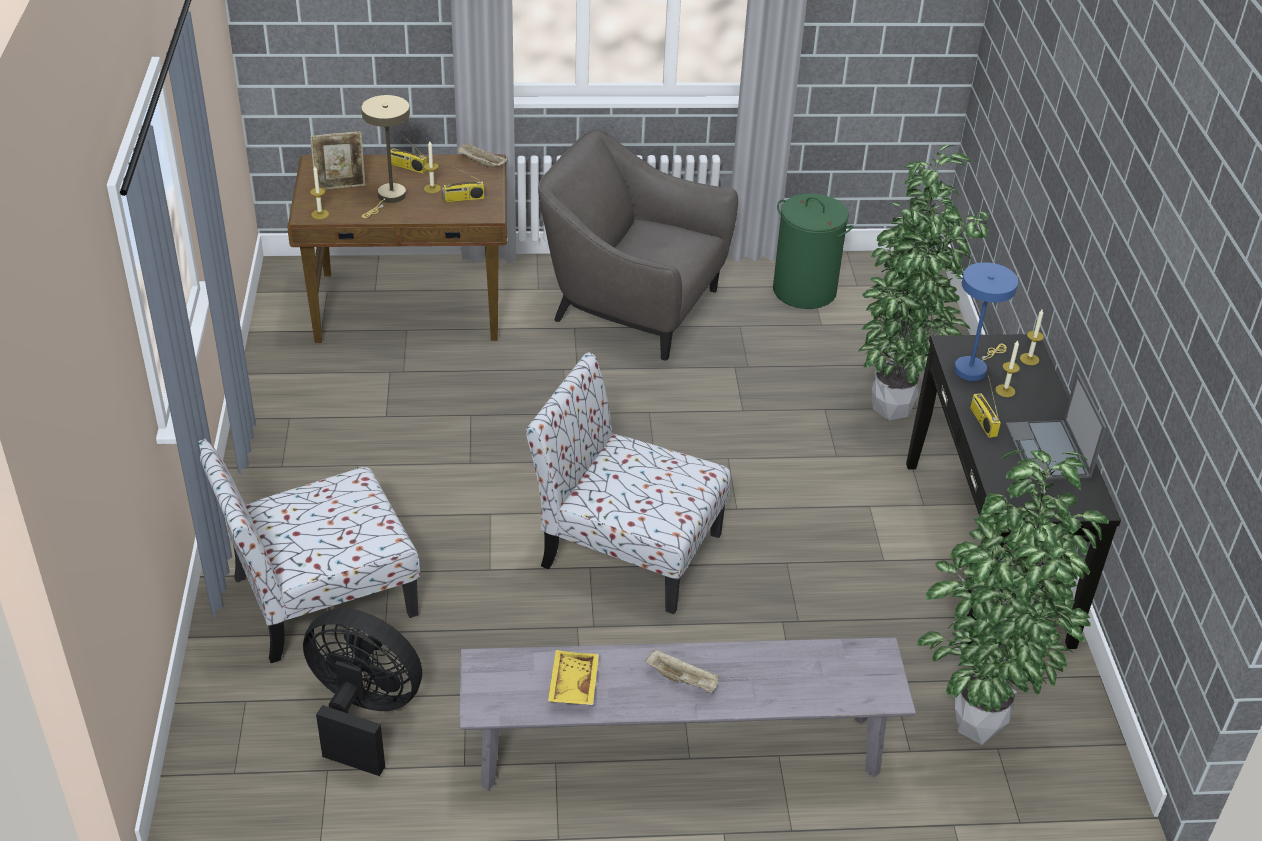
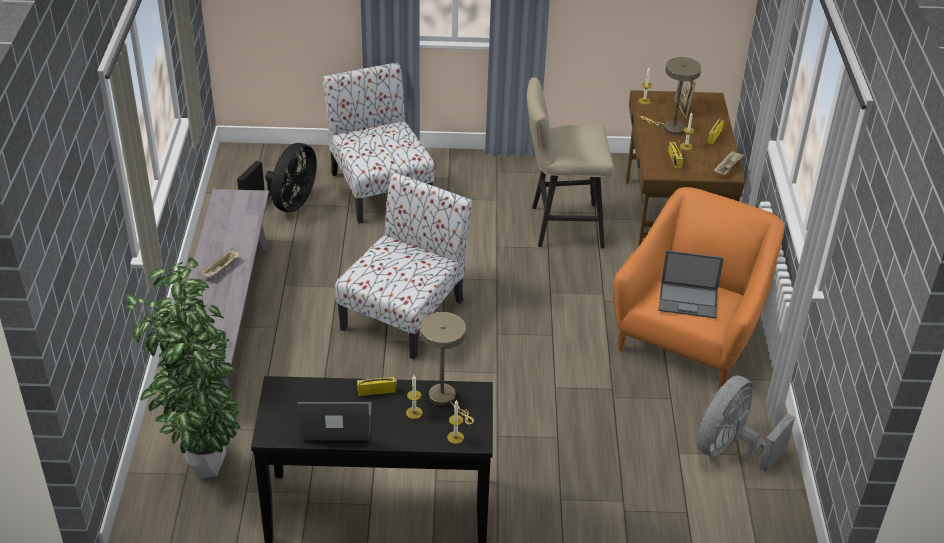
camera: 95 degrees right, 0 degrees up
(422, 403) = (561, 226): none -> beige stool
(572, 684) = (230, 228): yellow tray -> none
(633, 306) = (690, 336): grey armchair -> orange armchair
(665, 248) = (689, 300): none -> laptop
(805, 291) = (730, 448): green laundry basket -> grey fan
(895, 412) = (554, 483): potted plant -> none
(973, 368) = (446, 399): blue table lamp -> beige table lamp

